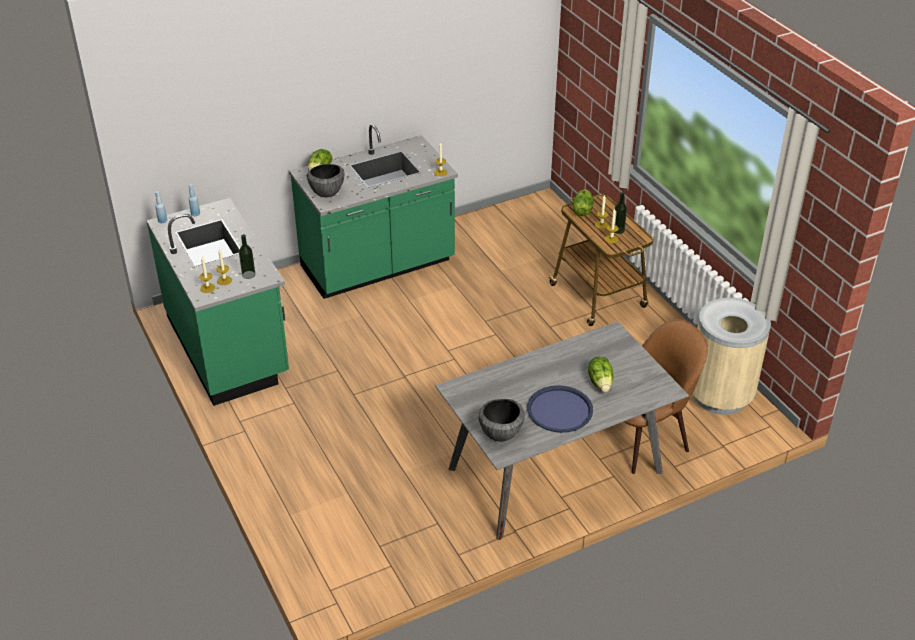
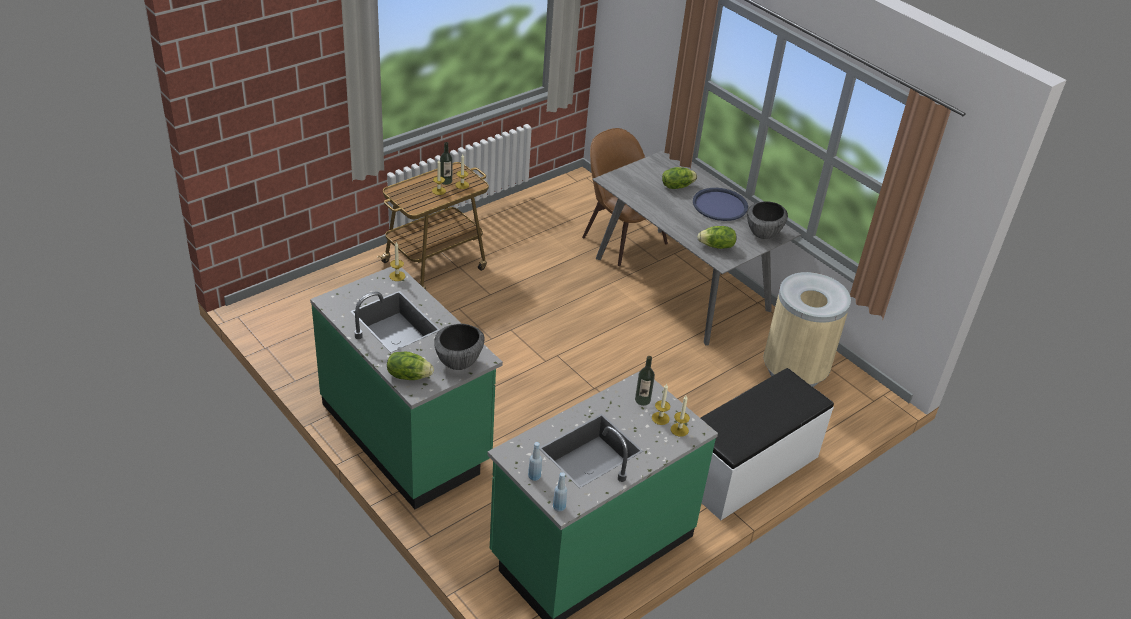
camera: 105 degrees left, 0 degrees up
(271, 459) = (749, 469): none -> white bench
(582, 210) = (415, 202): lettuce -> lettuce (716, 246)
(720, 396) = (559, 199): beige trash can -> beige trash can (794, 371)

